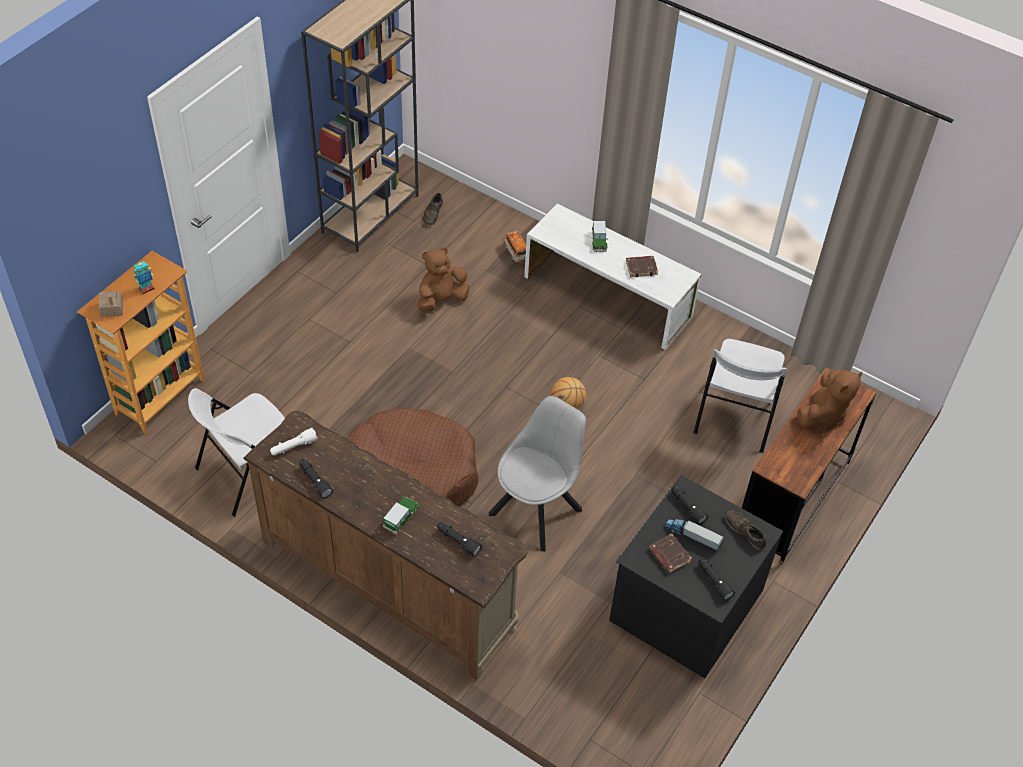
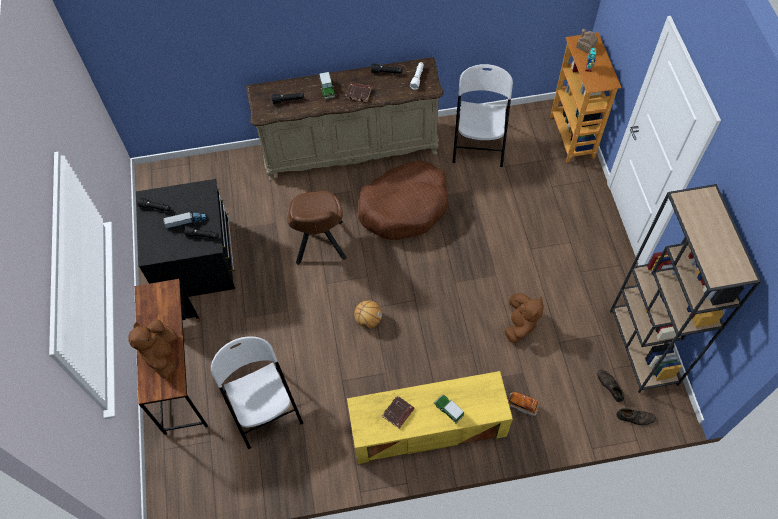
camera: 140 degrees right, 10 degrees up
(537, 510) = (319, 243): grey chair -> brown chair
(609, 296) = (427, 428): white bench -> yellow bench
(668, 555) = (190, 202): brown book -> brown book (359, 93)
(745, 531) = (159, 248): brown shoe -> brown shoe (635, 417)

